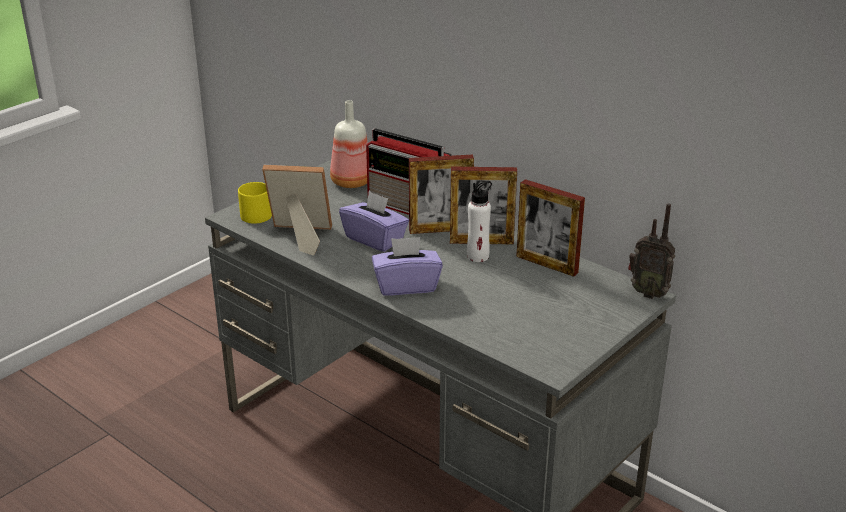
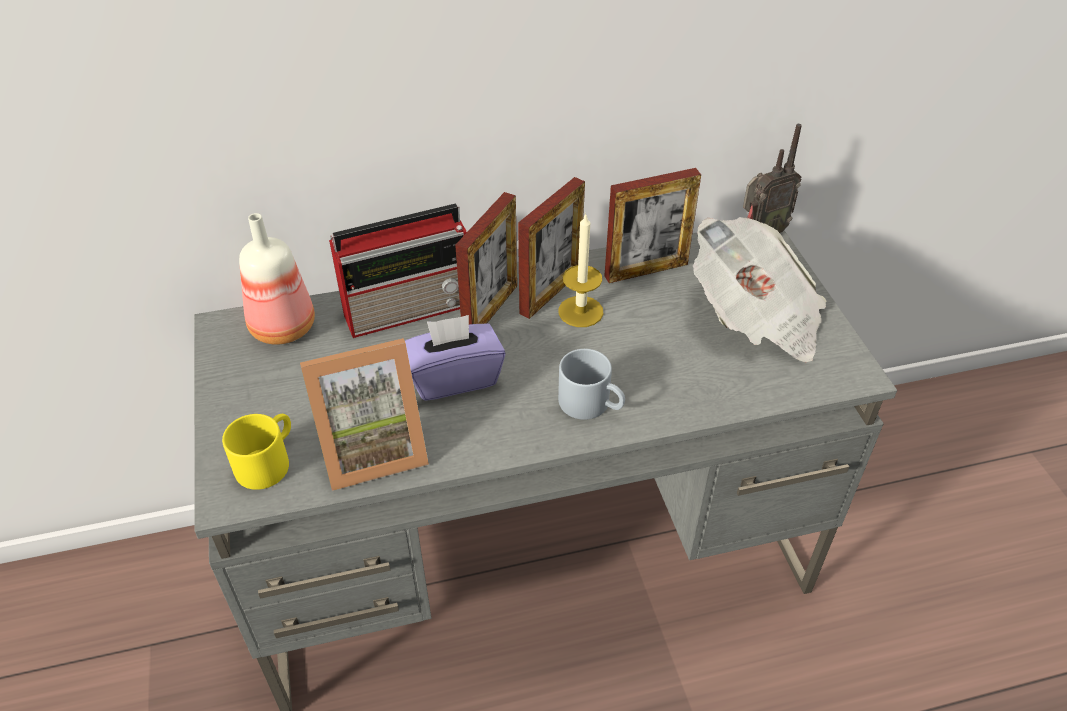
camera: 55 degrees left, 15 degrees up
(299, 237) = (371, 449): picture frame -> picture frame turned 150 degrees counterclockwise
(406, 285) = (592, 404): purple tissue box -> grey mug
(478, 256) = (580, 311): white bottle -> candle
(557, 316) = (756, 317): none -> newspaper

